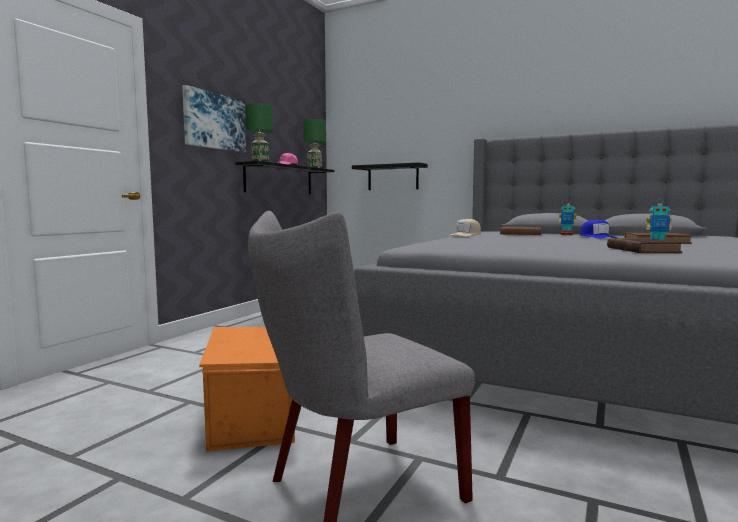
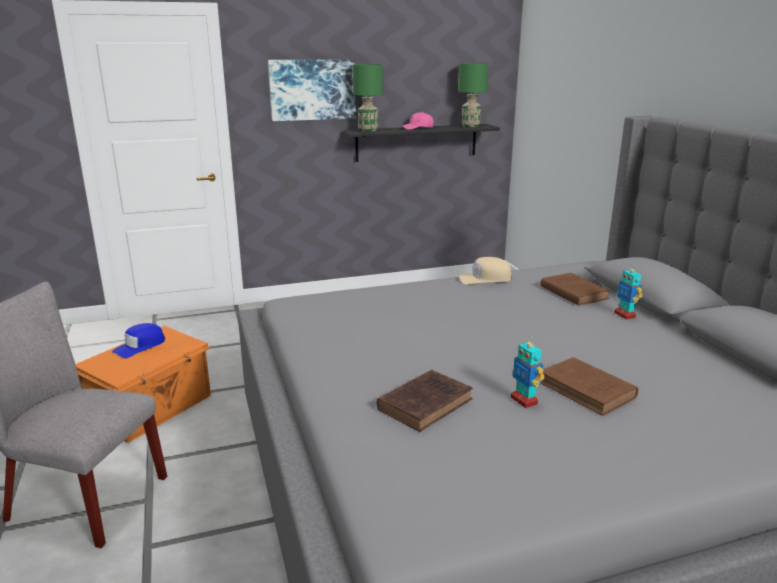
camera: 45 degrees right, 15 degrees up
(393, 177) = (565, 146): black shelf -> none
(597, 237) = (617, 340): blue cap -> blue cap (140, 346)

